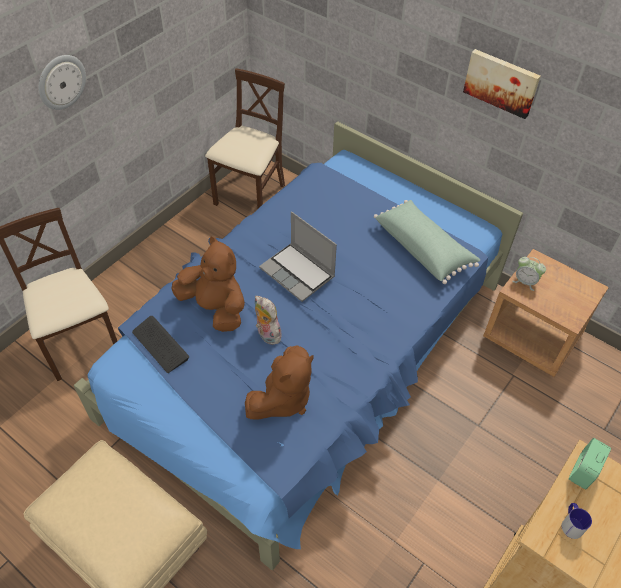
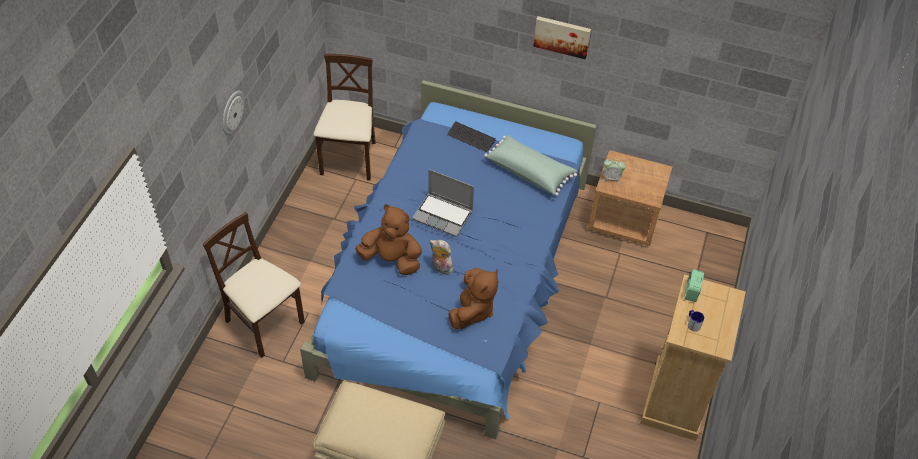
camera: 20 degrees left, 0 degrees up
(160, 345) = (364, 297): keyboard -> keyboard (471, 137)

